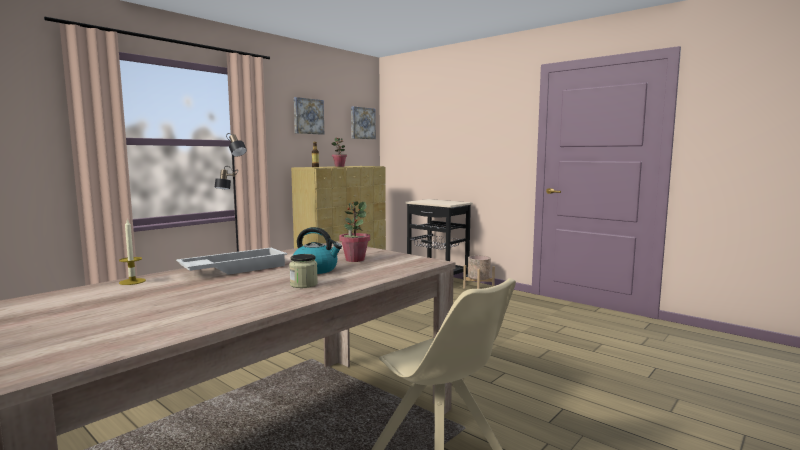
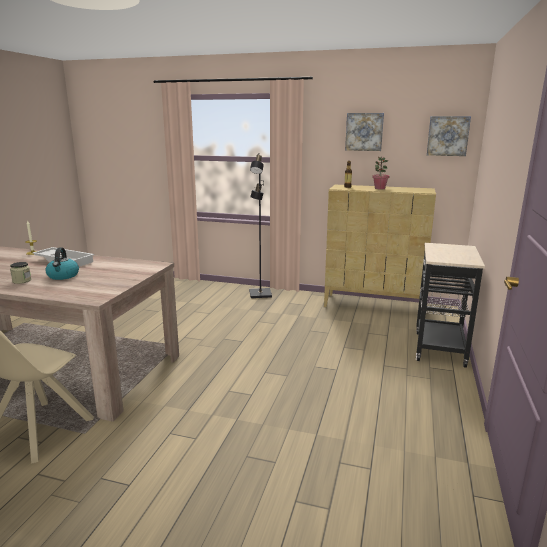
camera: 65 degrees right, 10 degrees up
(354, 259) = (98, 278): potted plant -> none
(478, 288) = (445, 380): beige planter -> none

